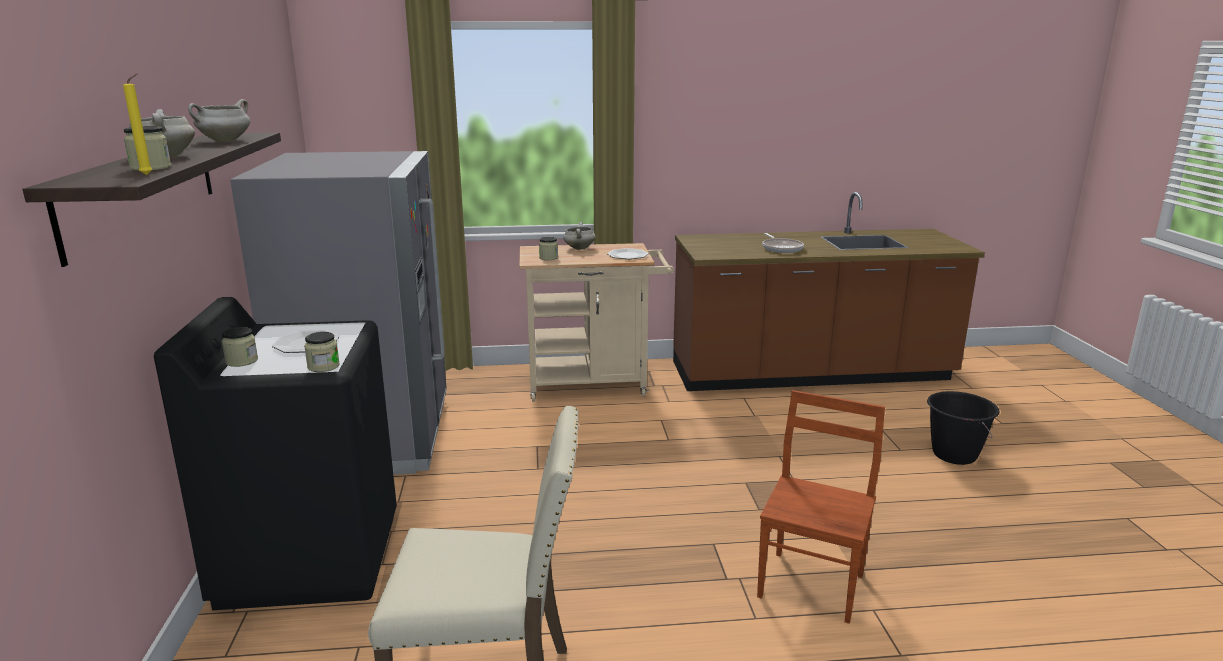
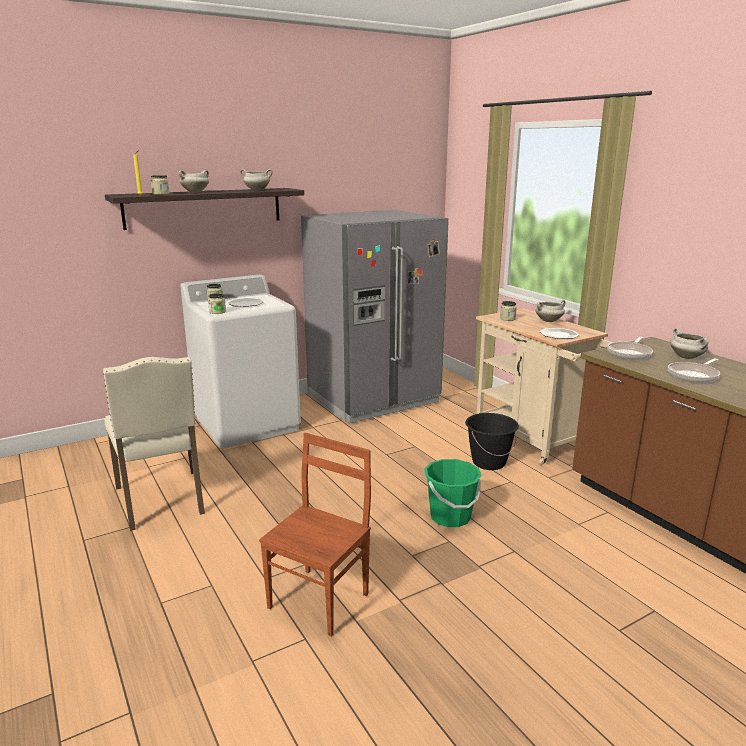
camera: 65 degrees right, 0 degrees up
(310, 557) = (247, 424): black washing machine -> white washing machine
(703, 469) = (450, 517): none -> green bucket
(713, 249) = (630, 353): none -> frying pan
(738, 240) = (687, 357): none -> white cooking pot
(813, 585) = (320, 600): brown chair -> brown chair turned 60 degrees counterclockwise
(954, 455) = (659, 678): black bucket -> black bucket (488, 462)

